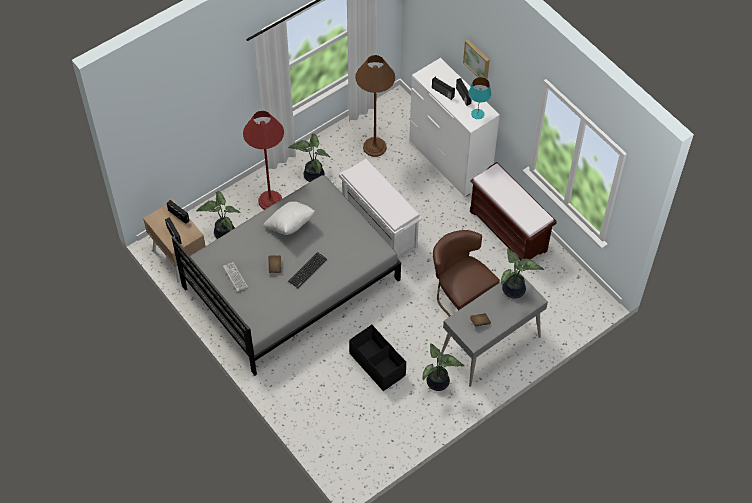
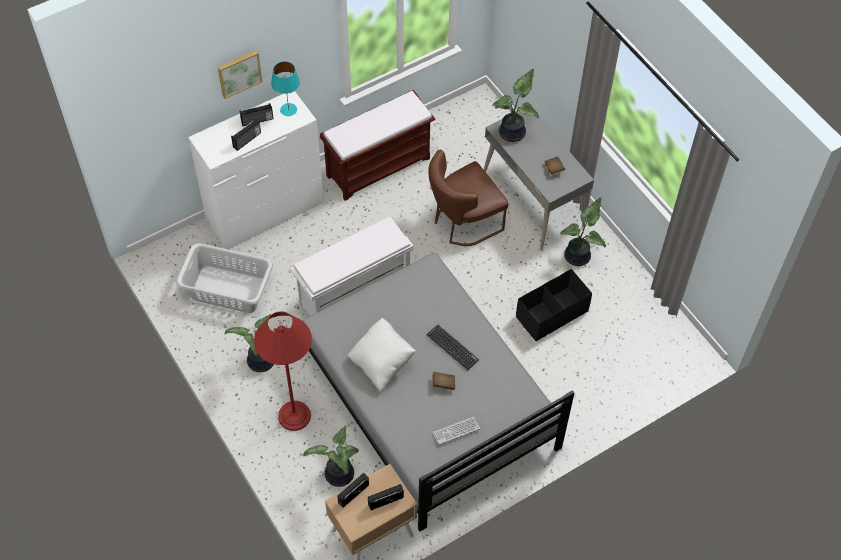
camera: 85 degrees left, 0 degrees up
(374, 147) = (228, 289): brown floor lamp -> grey laundry basket

